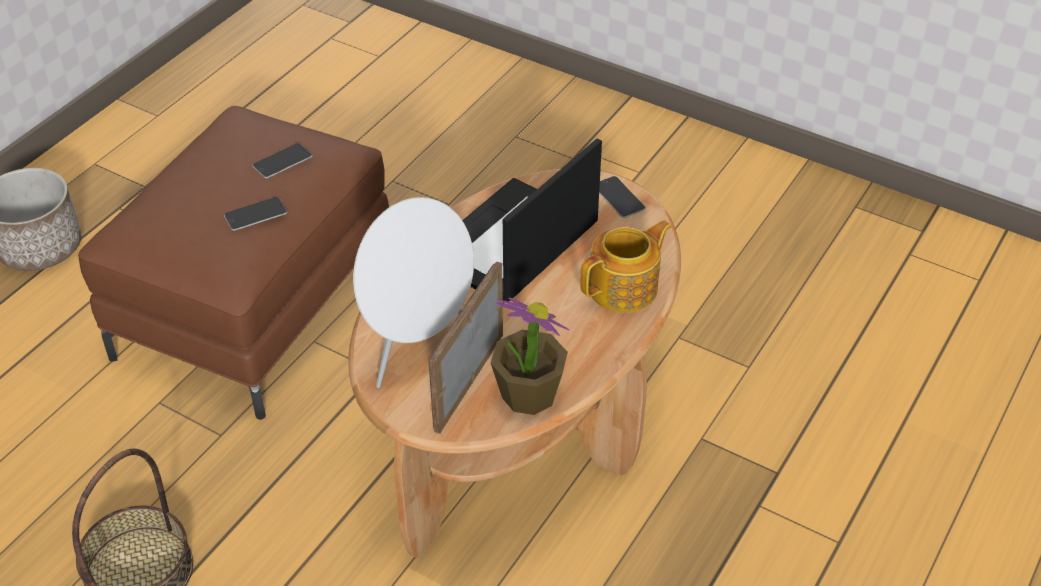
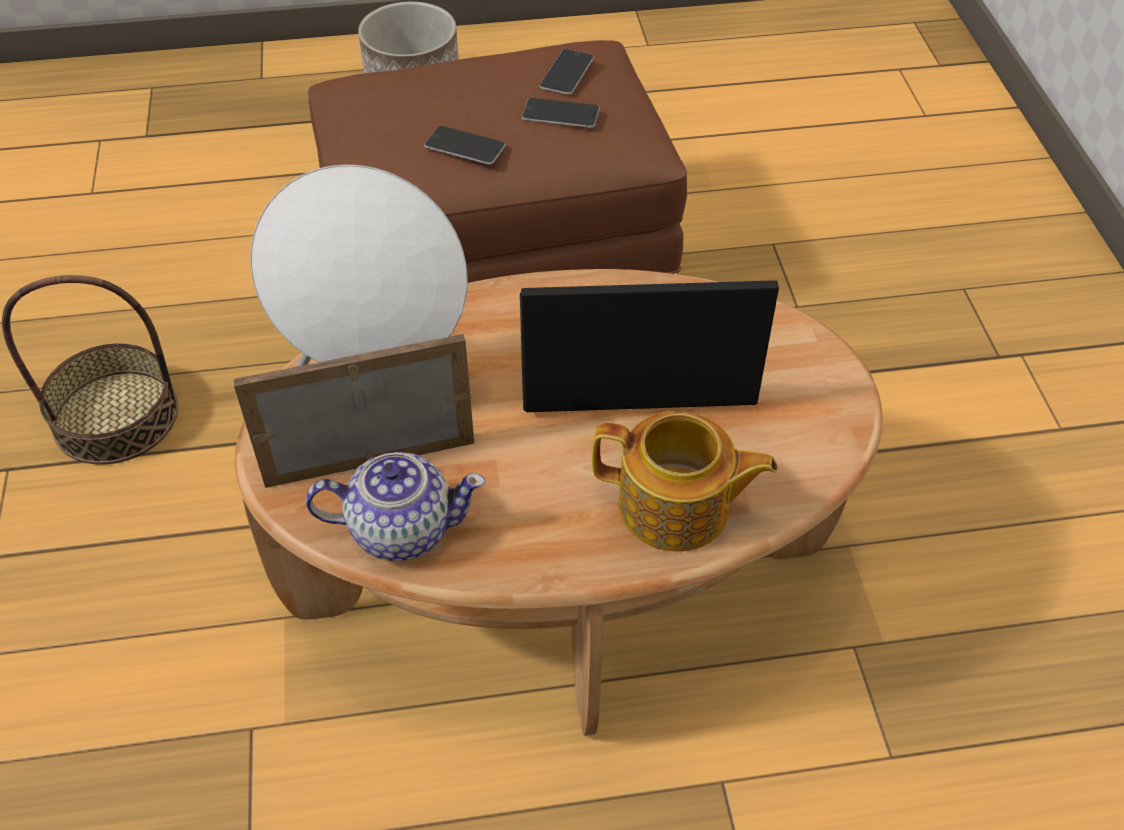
camera: 50 degrees right, 5 degrees up
(528, 394) = (400, 528): potted plant -> teapot
(618, 197) = (828, 400): phone -> phone (567, 72)

